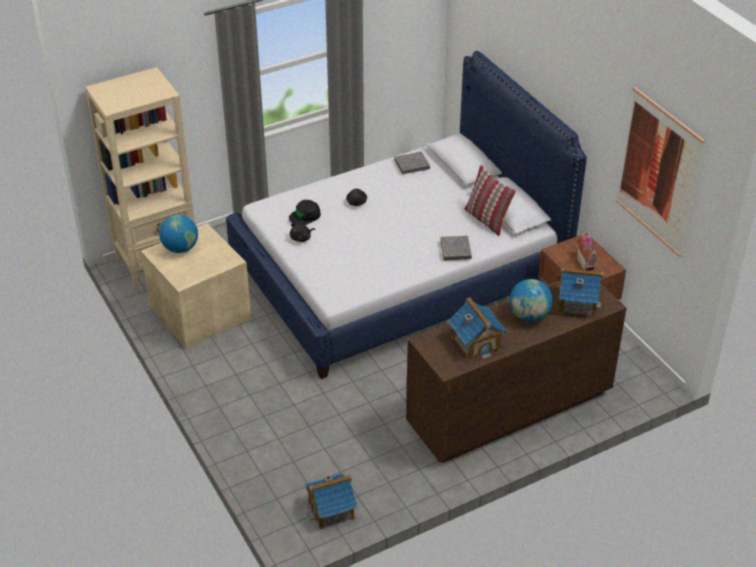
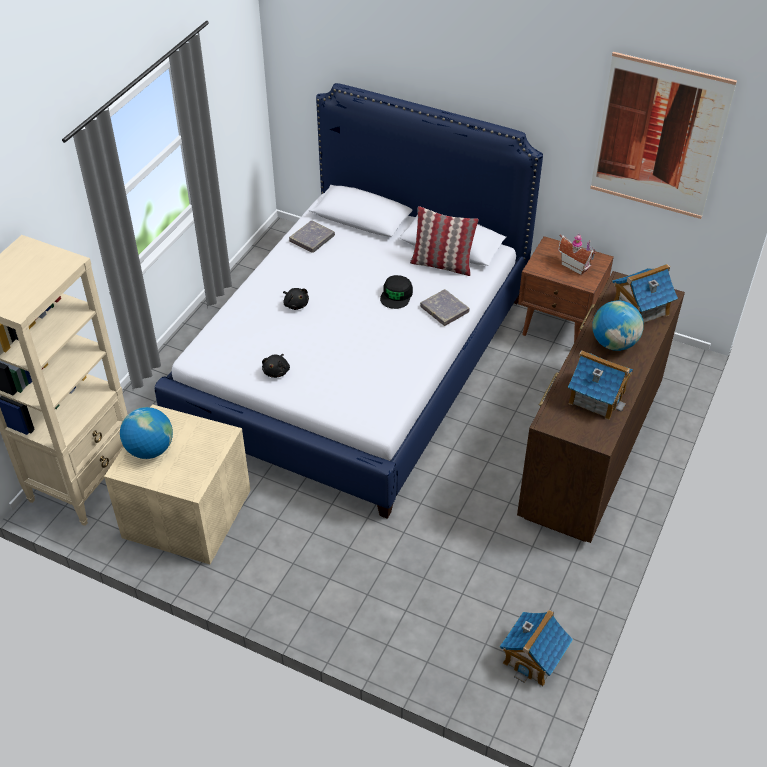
camera: 35 degrees left, 5 degrees up
(305, 216) = (257, 344): black cap -> black cap (396, 295)

